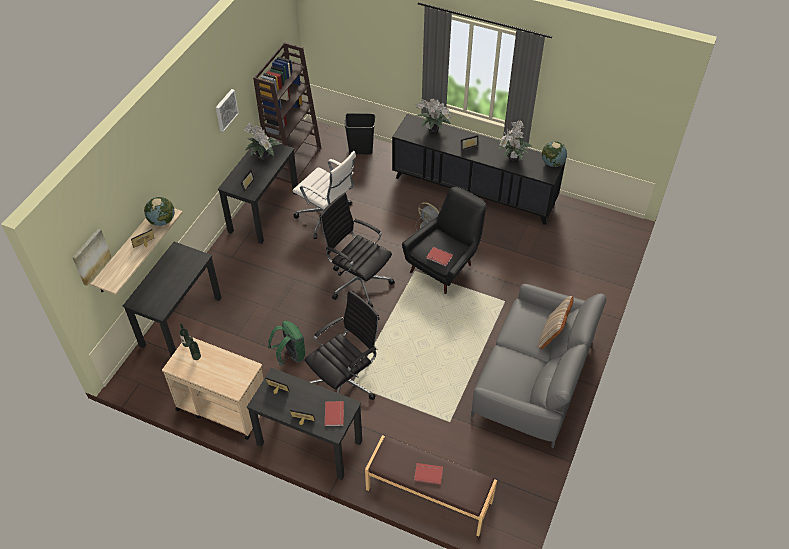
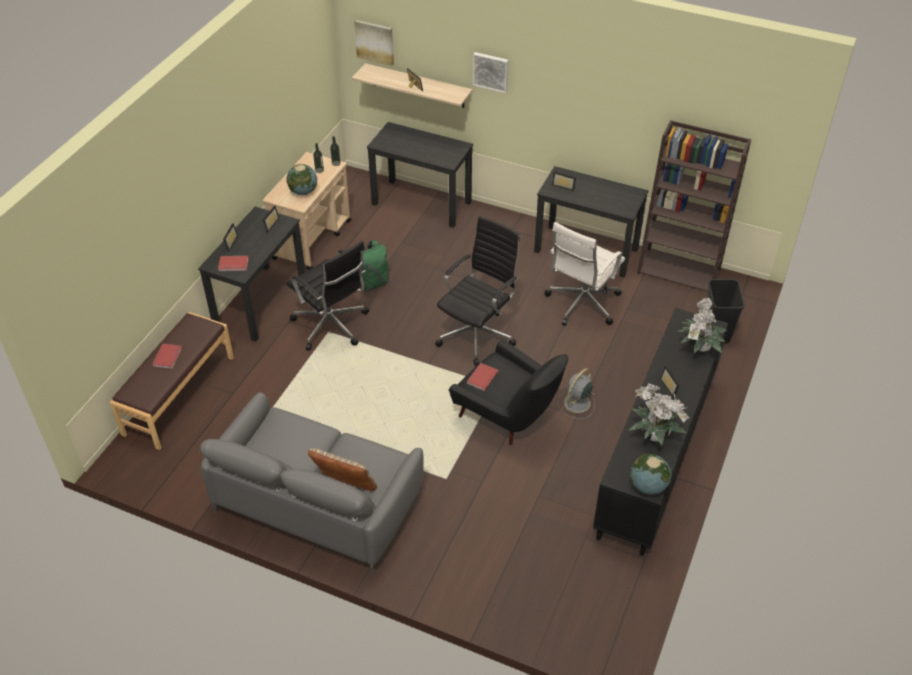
camera: 90 degrees right, 5 degrees down
(162, 221) = (445, 93): globe -> globe (303, 192)
(225, 110) = (611, 108): picture -> picture (491, 71)
(263, 157) = (612, 196): potted plant -> none

